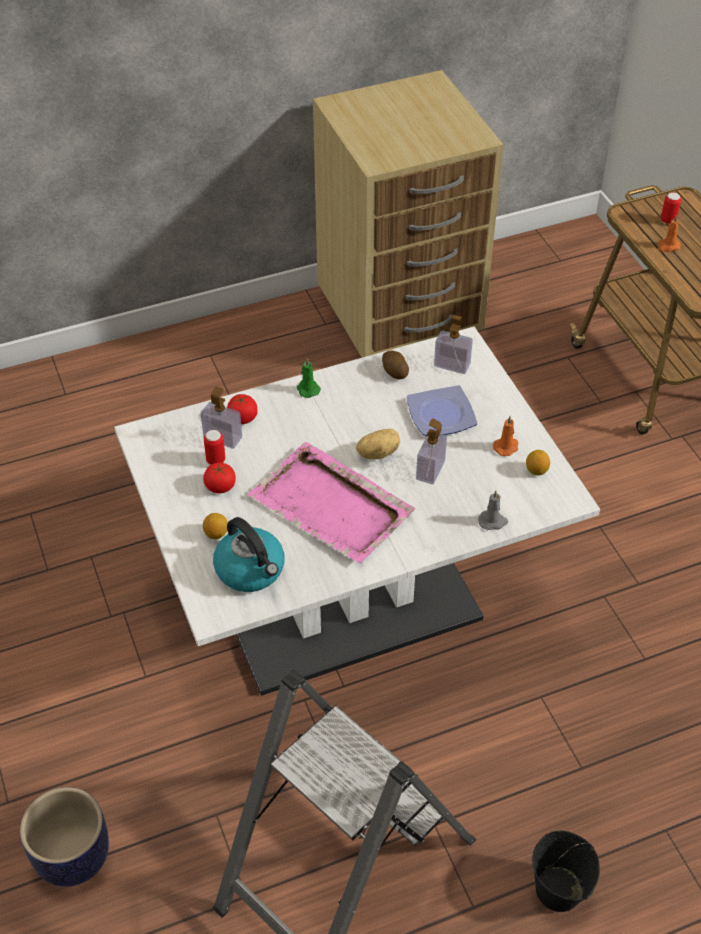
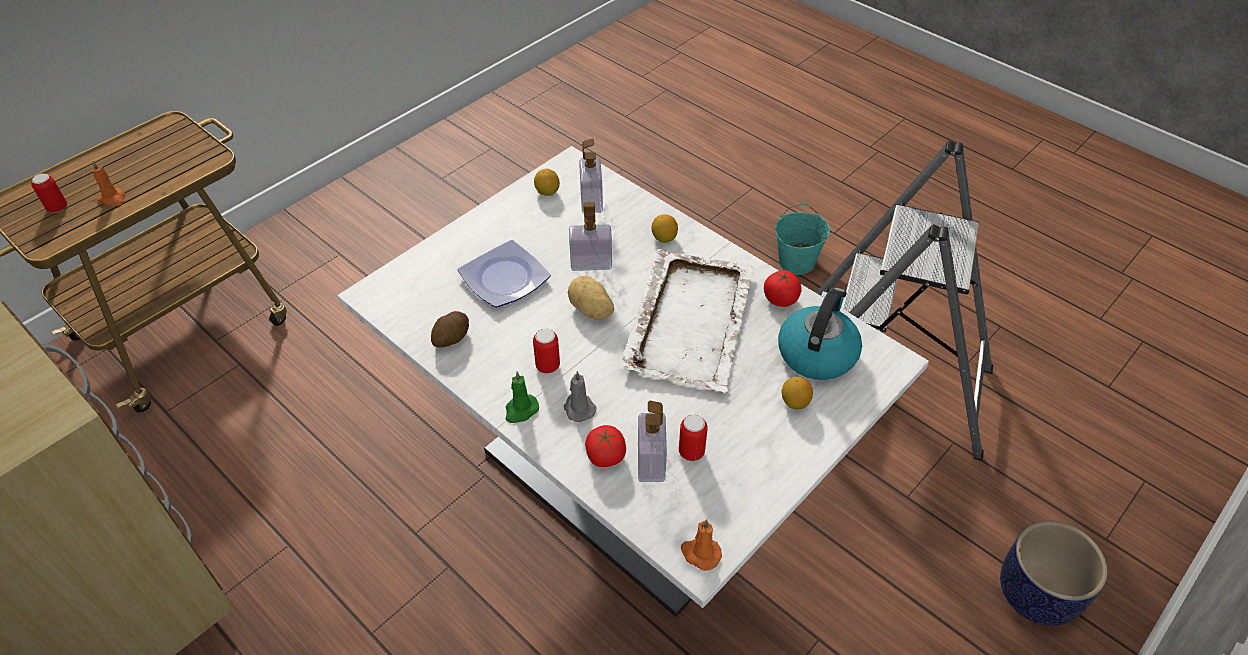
camera: 115 degrees left, 0 degrees up
(220, 486) = (727, 429): tomato -> tomato (781, 299)
(332, 507) = (690, 320): pink tray -> white tray
(337, 413) = (548, 366): none -> can
(434, 527) = (664, 238): none -> lemon
(452, 365) = (417, 293): soap dispenser -> soap dispenser (591, 201)
(493, 521) = (631, 203): grey candle -> grey candle (578, 408)
(506, 447) = (526, 219): orange candle -> orange candle (700, 553)
(559, 890) = (797, 262): black bucket -> turquoise bucket

